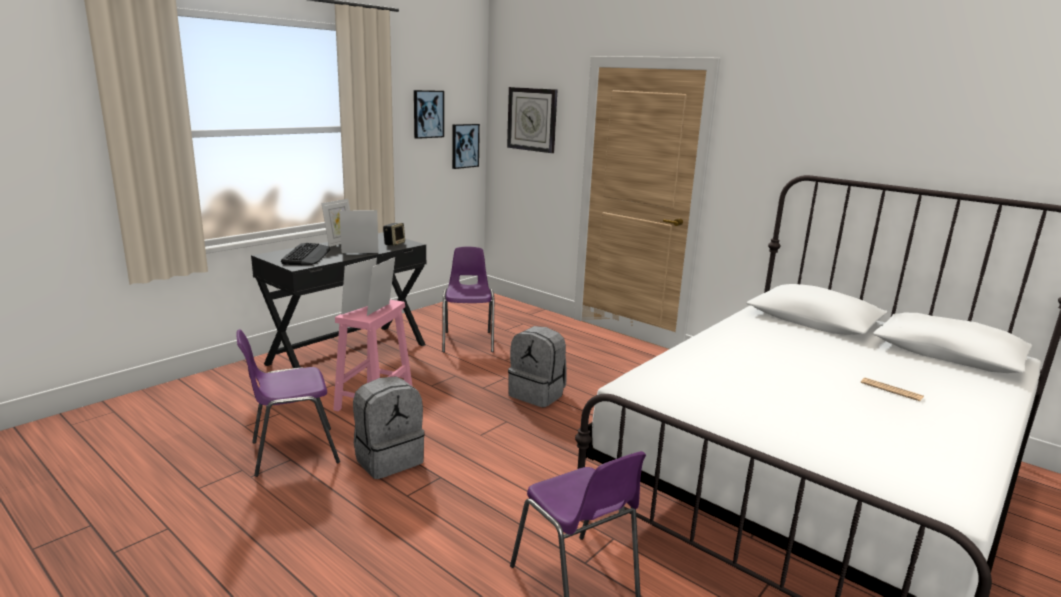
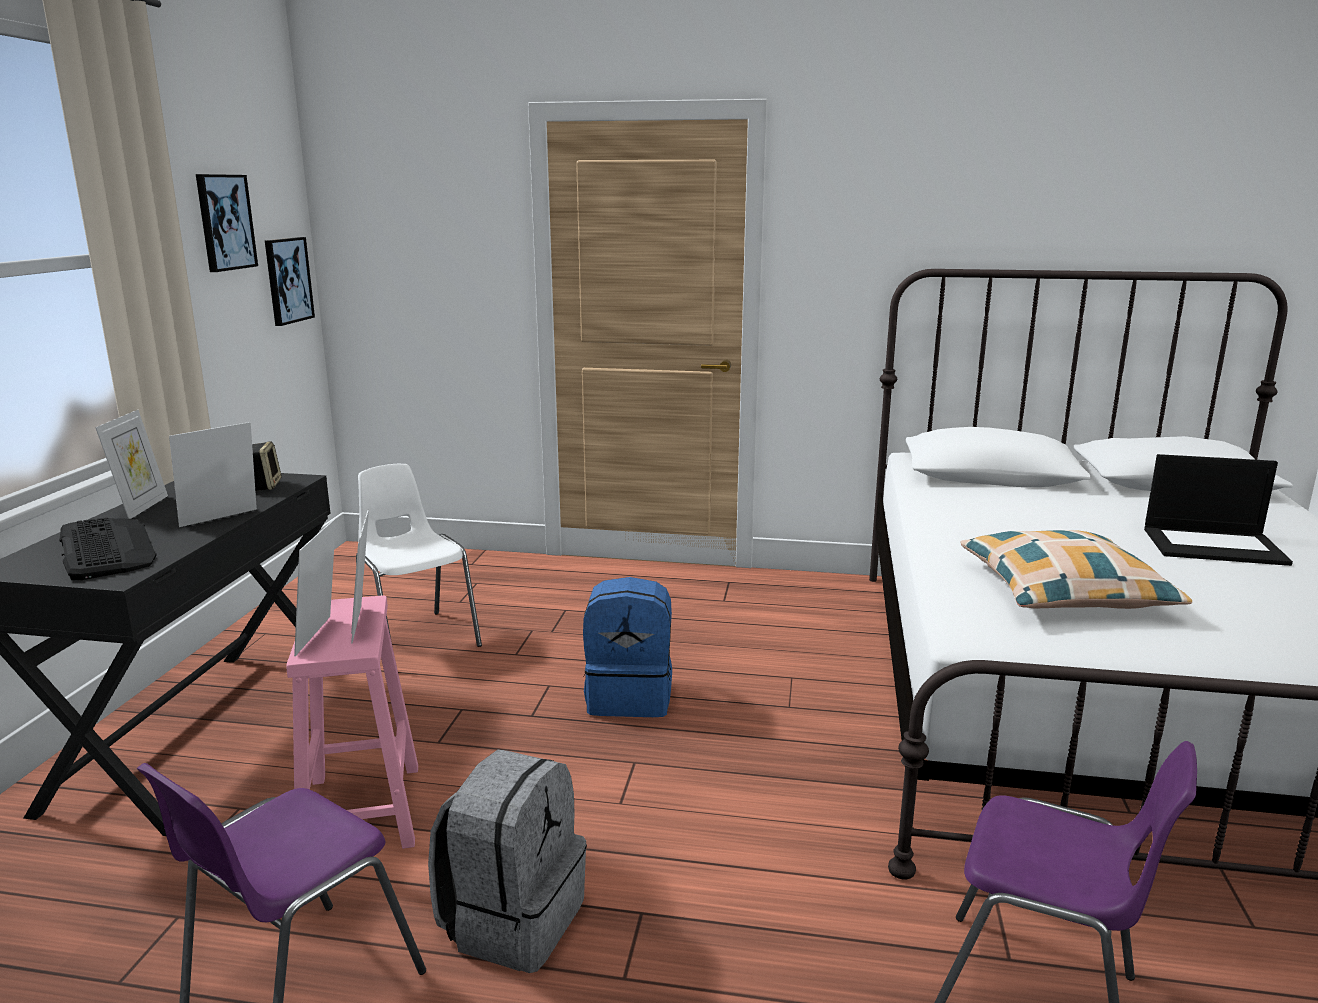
camera: 30 degrees left, 0 degrees up
(468, 341) = (417, 639): purple chair -> white chair
(532, 119) = (417, 221): wall clock -> none
(538, 394) = (630, 697): grey backpack -> blue backpack
(729, 383) = (1064, 591): none -> pillow
(891, 390) = (1214, 545): newspaper -> laptop

